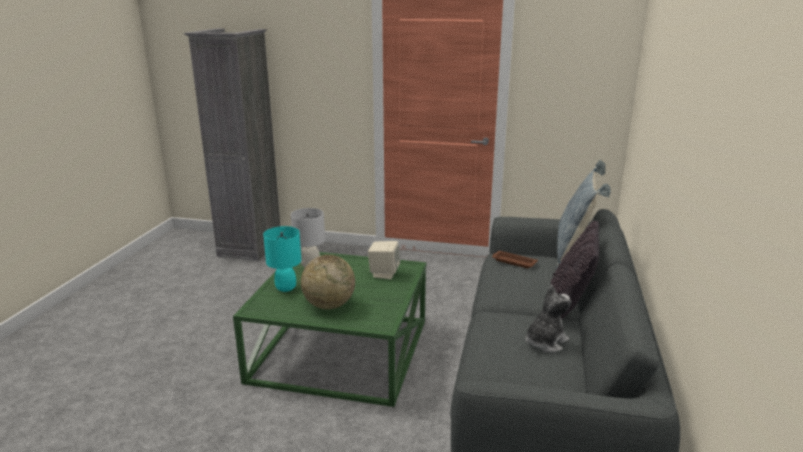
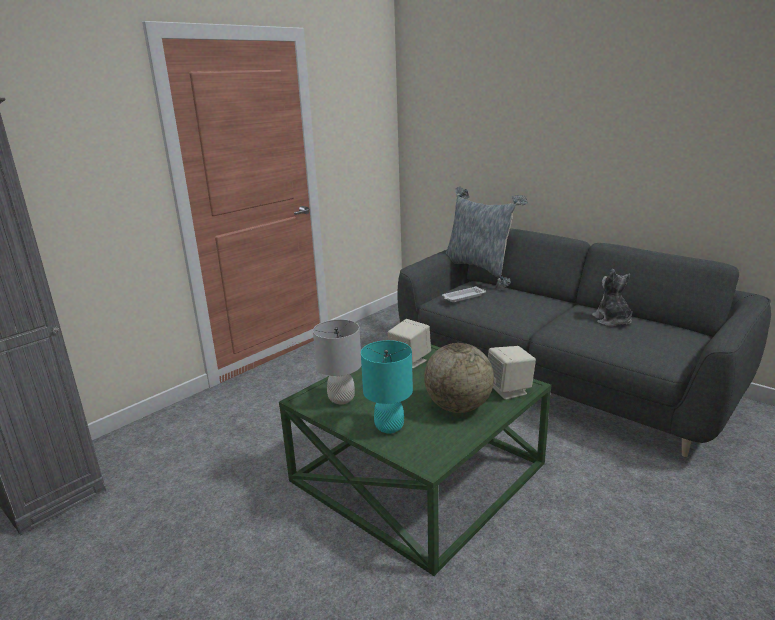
camera: 60 degrees left, 0 degrees up
(368, 319) = (509, 390): none -> beige speaker
(513, 262) = (463, 297): brown tray -> white tray
(569, 308) = (558, 301): black pillow -> none

